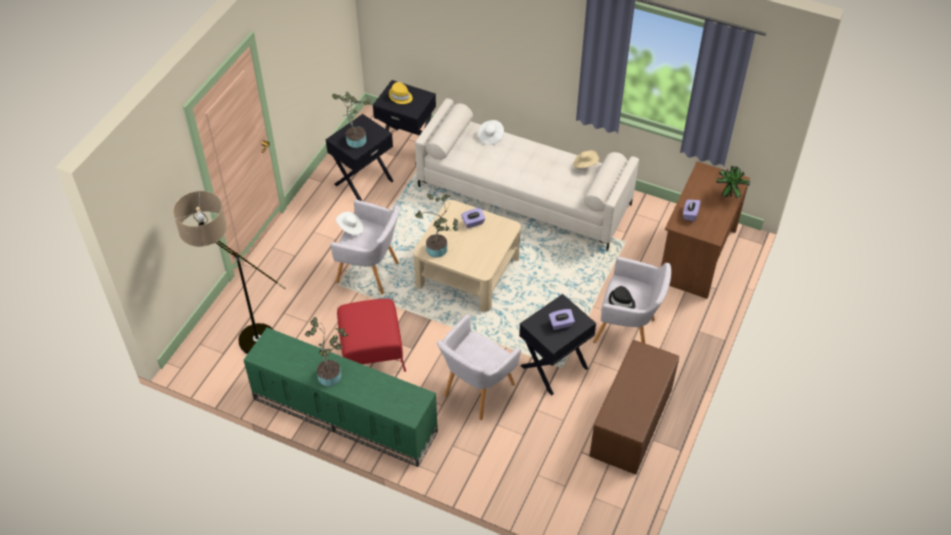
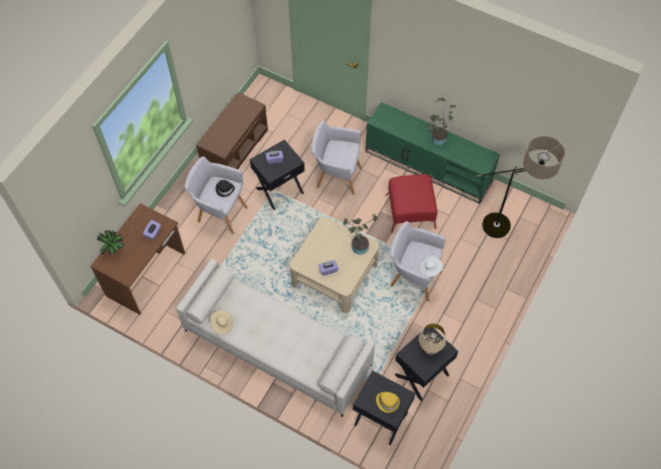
camera: 175 degrees left, 10 degrees up
(355, 139) = (430, 349): potted plant -> beige table lamp
(476, 391) = (336, 176): grey armchair -> grey armchair turned 120 degrees counterclockwise
(490, 137) = (303, 365): white hat -> none

